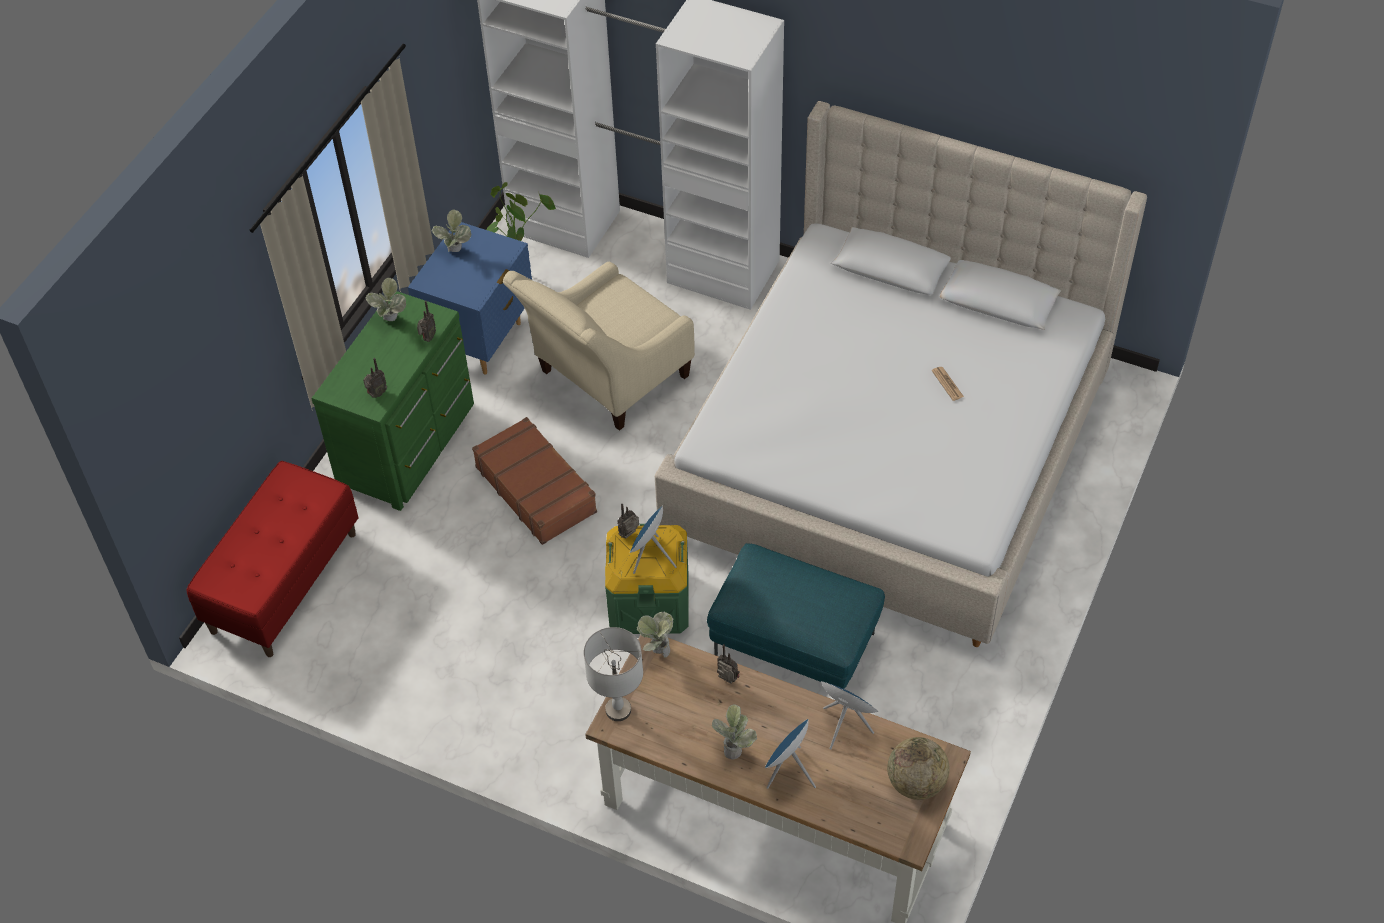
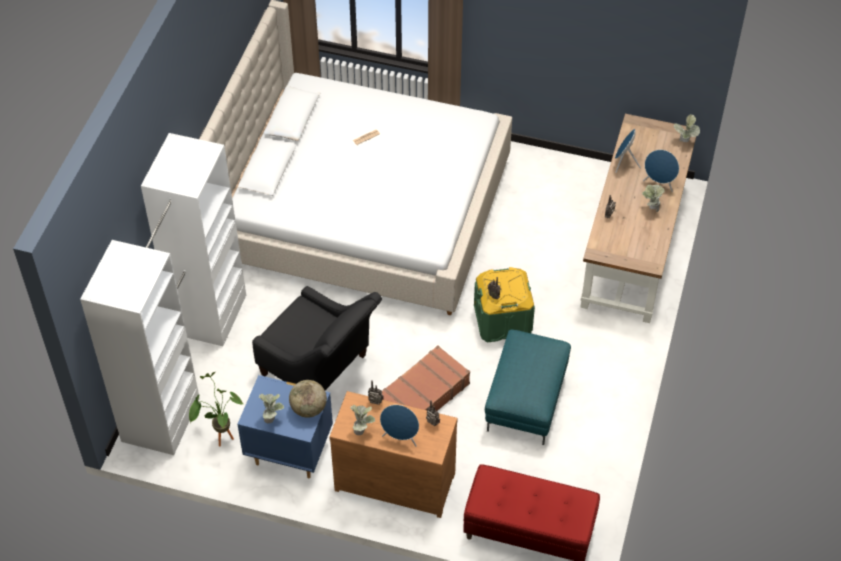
camera: 100 degrees left, 0 degrees up
(410, 444) = (395, 478): green dresser -> brown dresser
(606, 380) = (320, 369): beige armchair -> black armchair
(618, 710) = (642, 262): grey table lamp -> none
(650, 557) = (509, 283): blue speaker -> blue speaker (400, 438)
(656, 650) = (597, 250): potted plant -> potted plant (684, 142)
(795, 643) = (517, 245): turquoise ottoman -> turquoise ottoman (525, 401)
(916, 783) = (650, 133): globe -> globe (309, 408)

